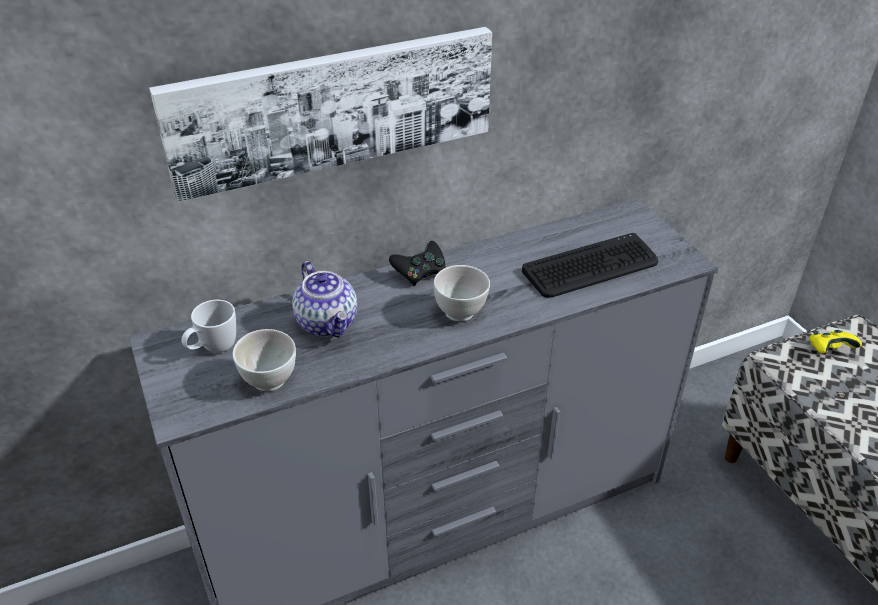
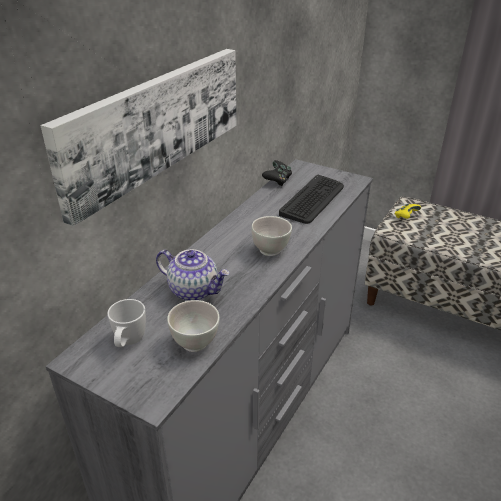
camera: 35 degrees left, 5 degrees down
(420, 274) = (221, 239): black game controller -> black game controller (277, 180)

